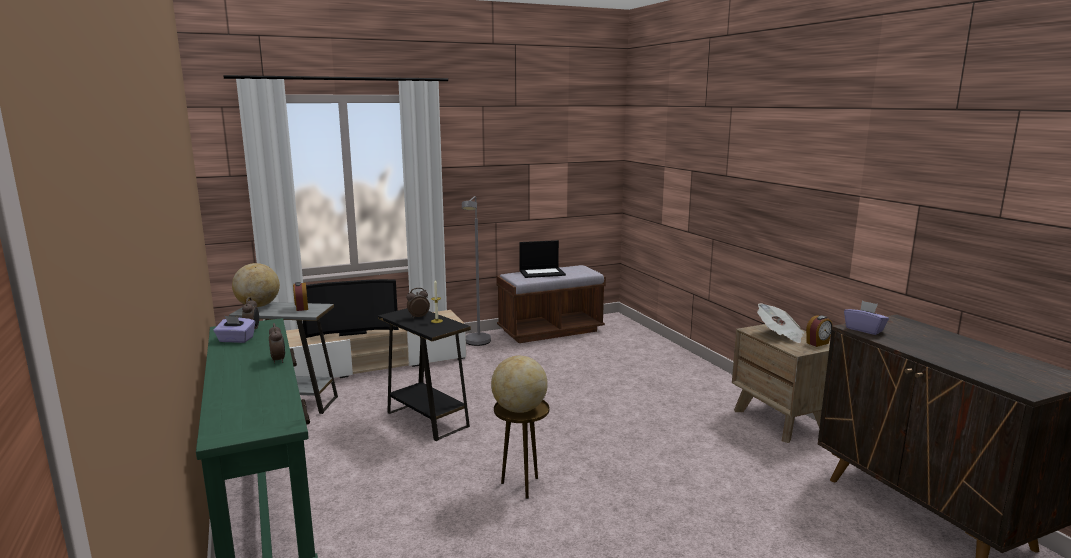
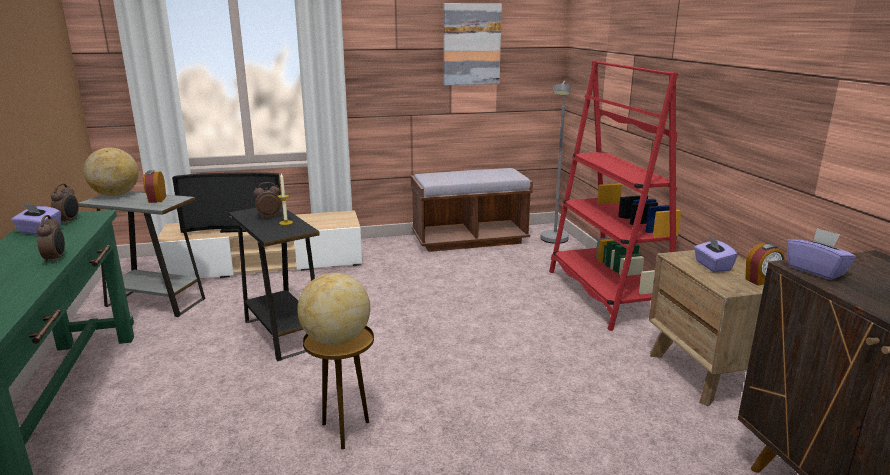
camera: 10 degrees right, 5 degrees up
(476, 343) = (382, 249): grey floor lamp -> grey floor lamp (553, 241)
(542, 273) = (460, 174): laptop -> none
(546, 160) = (471, 44): none -> picture
(684, 368) = (607, 294): none -> red bookcase
(779, 335) = (712, 266): newspaper -> purple tissue box

